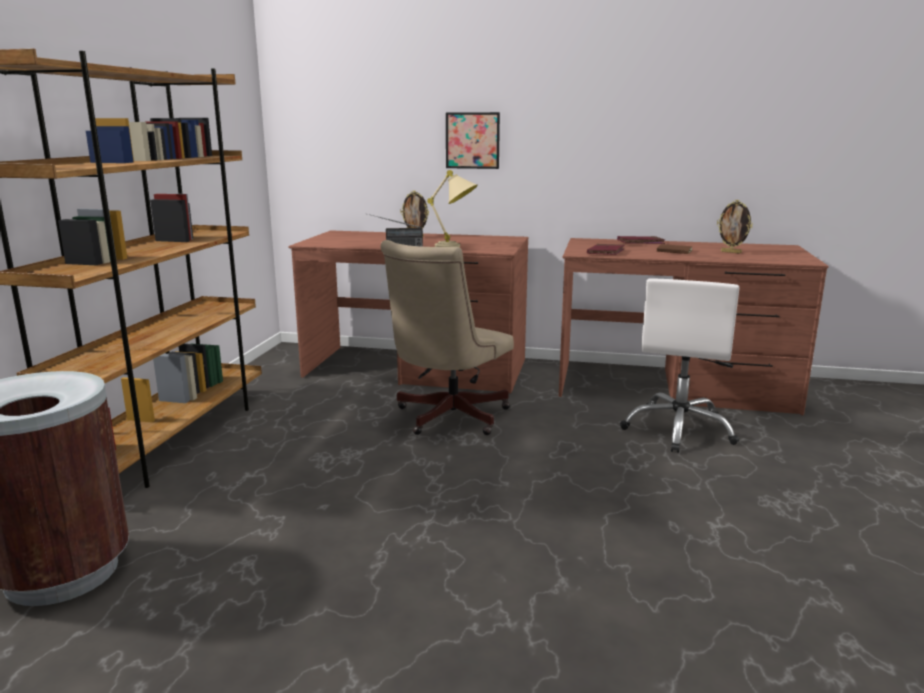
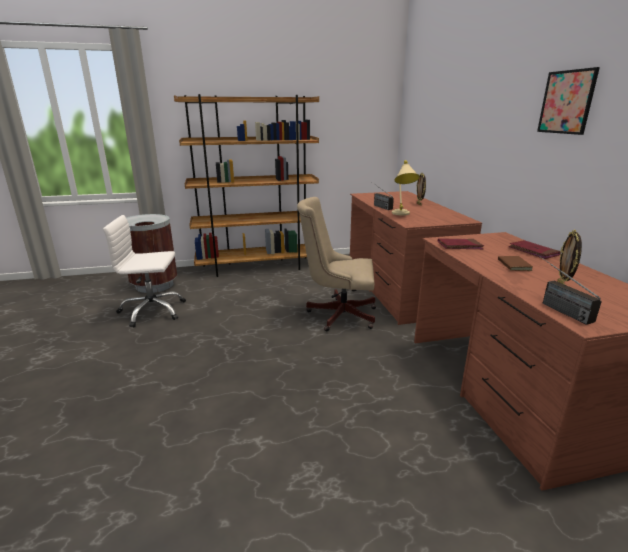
camera: 65 degrees right, 5 degrees up
(472, 140) = (470, 140): picture -> picture (566, 102)
(679, 429) = (411, 405): white office chair -> white office chair (152, 311)
(774, 260) = (554, 307): none -> radio

